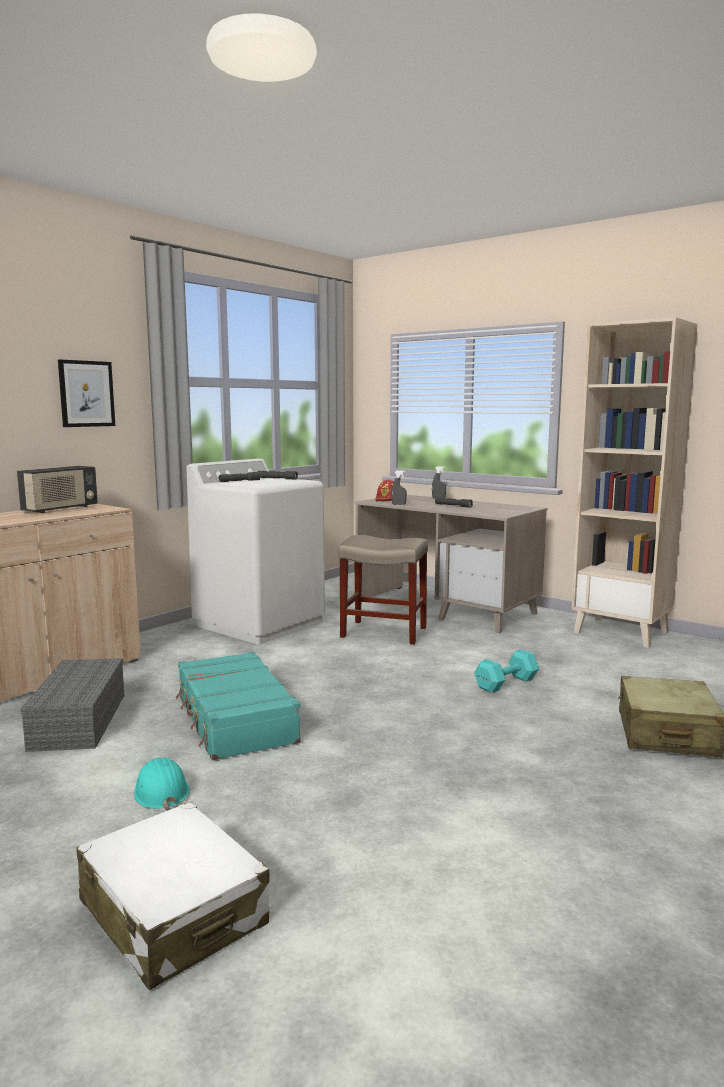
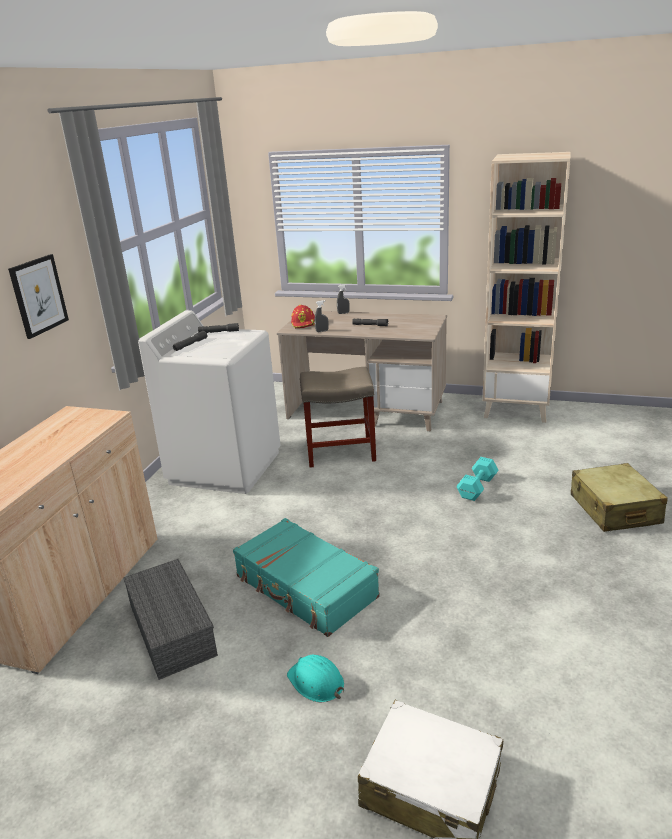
camera: 20 degrees left, 15 degrees up
(60, 509) = (57, 428): radio -> none

